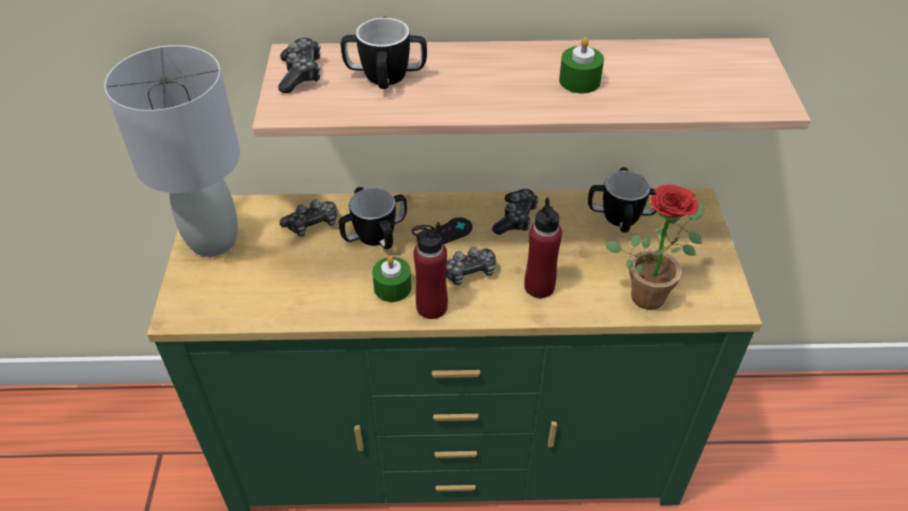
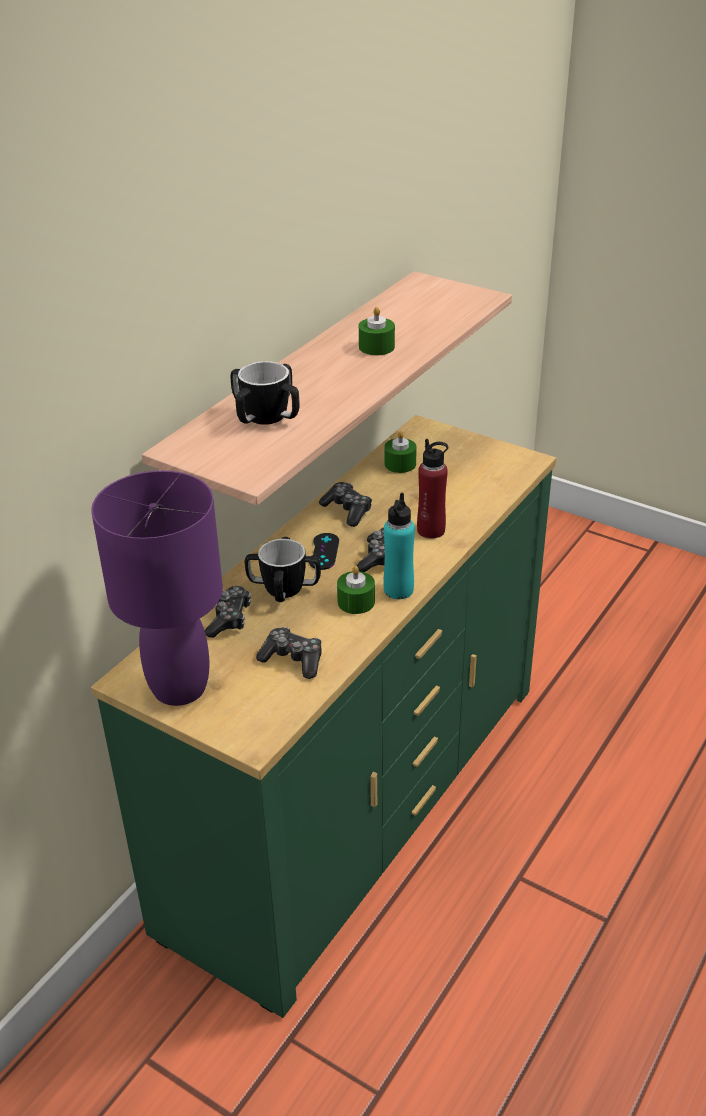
camera: 55 degrees left, 10 degrees down
(212, 241) = (180, 688): grey table lamp -> purple table lamp
(301, 74) = (211, 452): game controller -> game controller (293, 659)
(431, 307) = (398, 590): red bottle -> turquoise bottle
(621, 216) = (400, 464): mug -> green candle
(650, 291) = (485, 485): potted plant -> none

